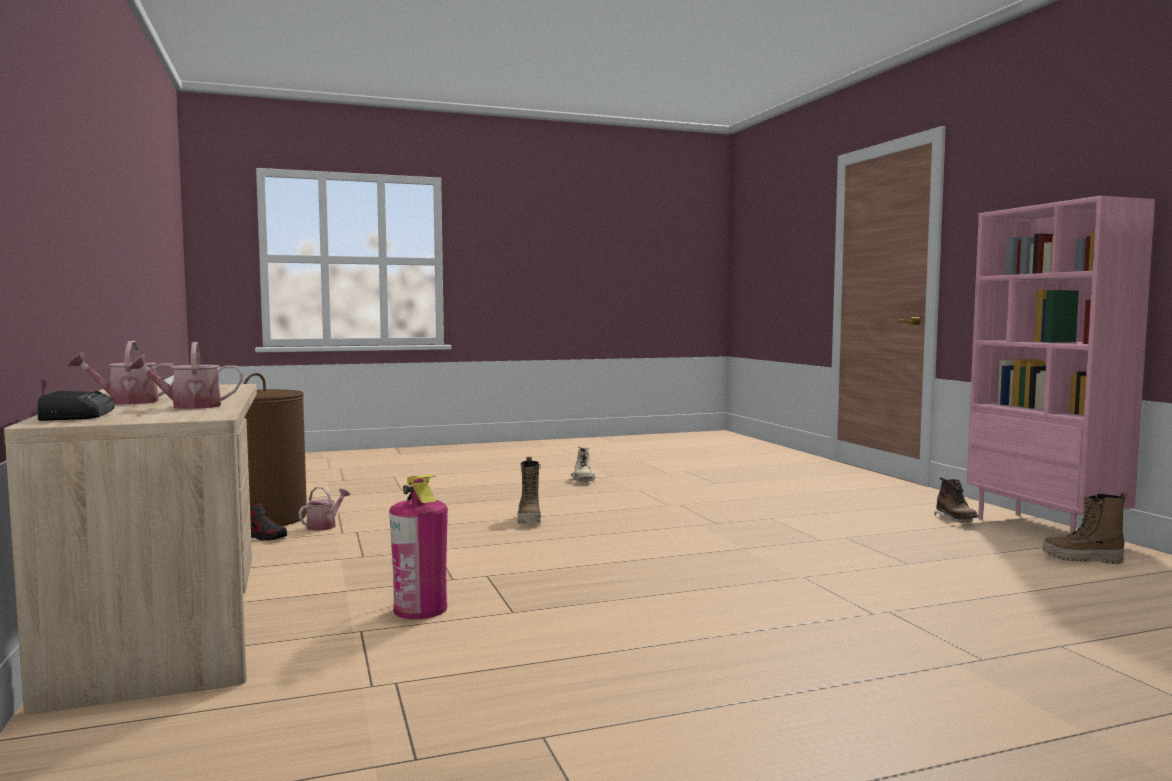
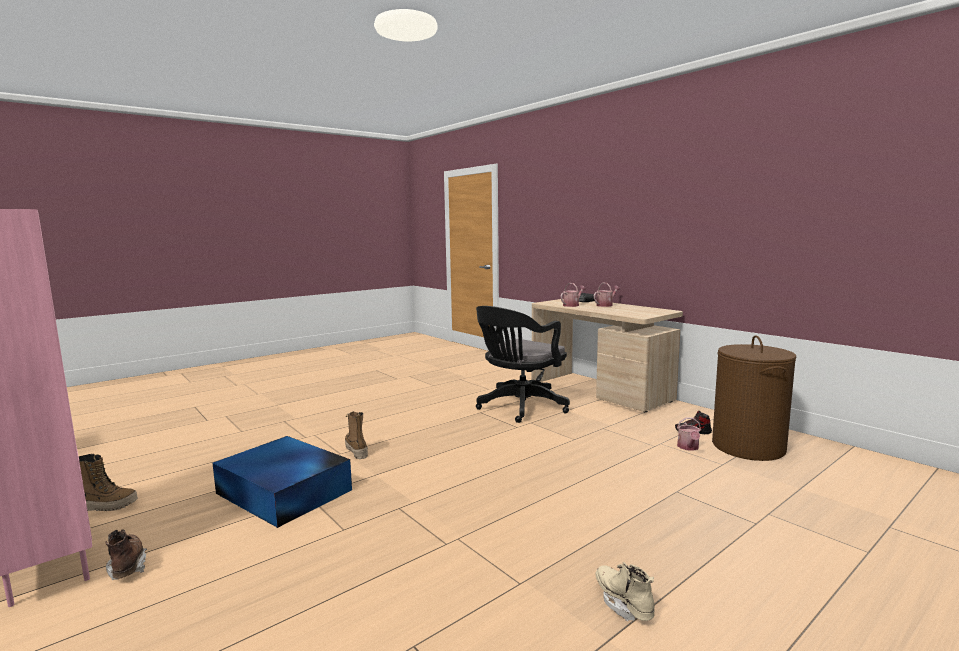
camera: 160 degrees right, 5 degrees up
(420, 609) = (519, 408): fire extinguisher -> black office chair
(529, 519) = (563, 482): boot -> boot (356, 450)
(855, 546) = (284, 492): none -> blue storage box

